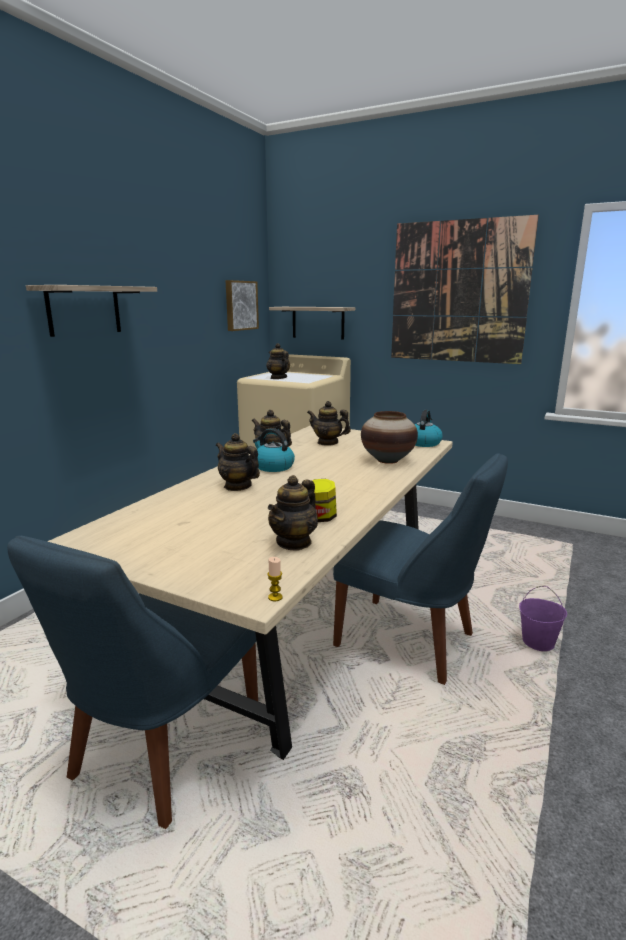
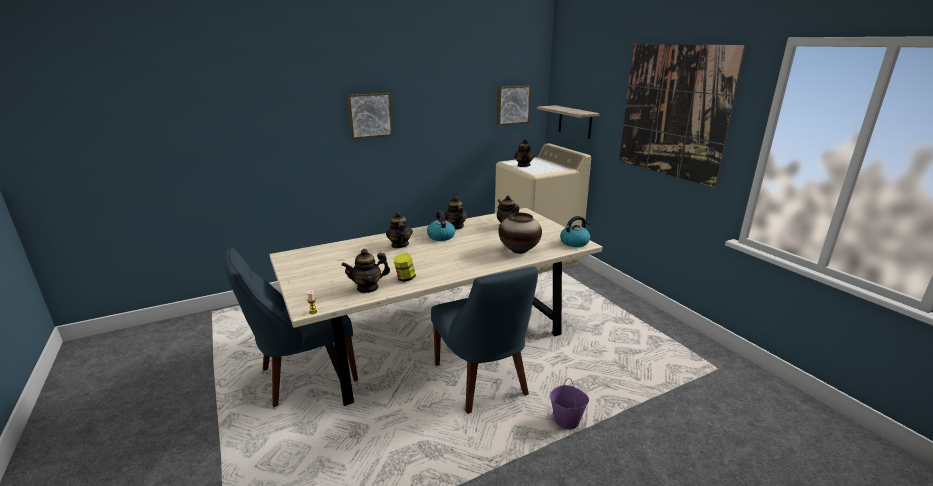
camera: 35 degrees right, 5 degrees up
(84, 310) = (369, 115): shelf -> picture

